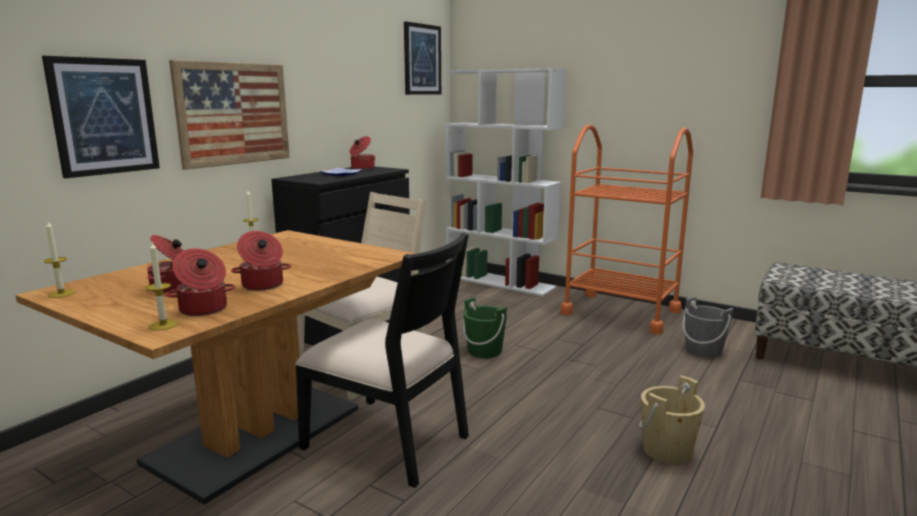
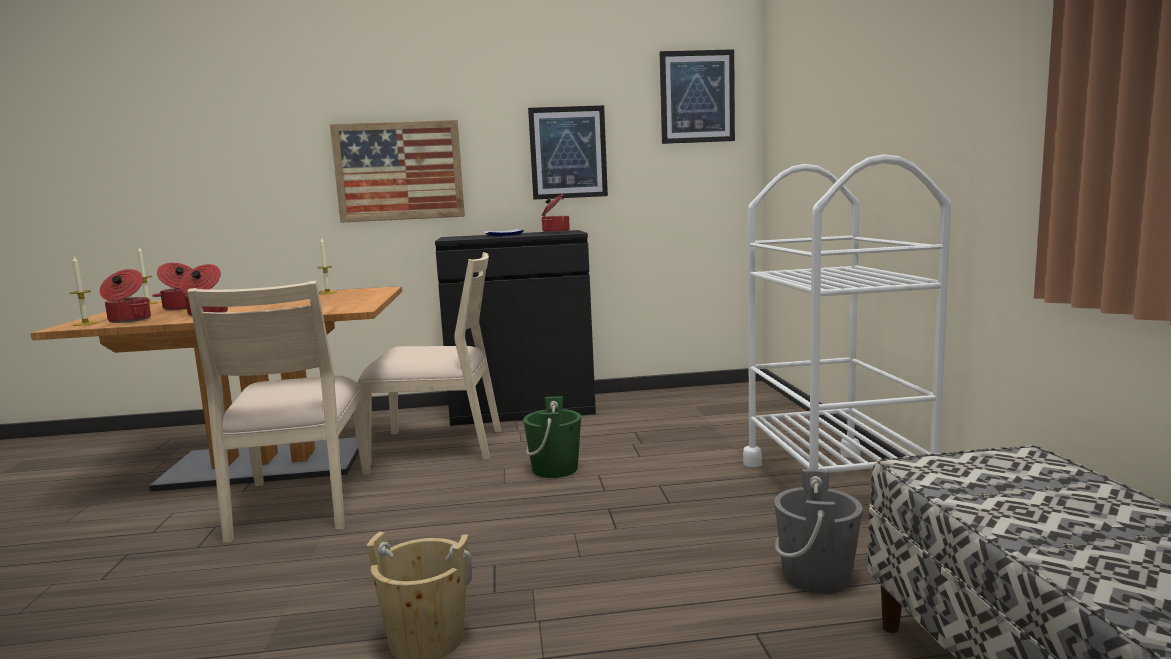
camera: 50 degrees right, 5 degrees down
(104, 116) = (270, 175): picture -> picture (568, 152)
(388, 441) = (300, 504): black chair -> beige chair
(500, 282) = (771, 410): white bookcase -> none
(620, 312) = (834, 487): orange cart -> white cart

